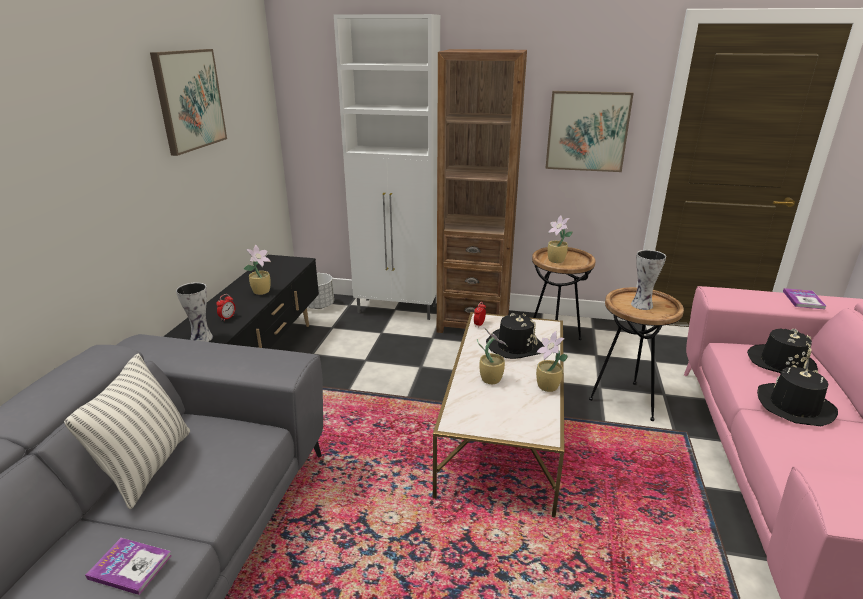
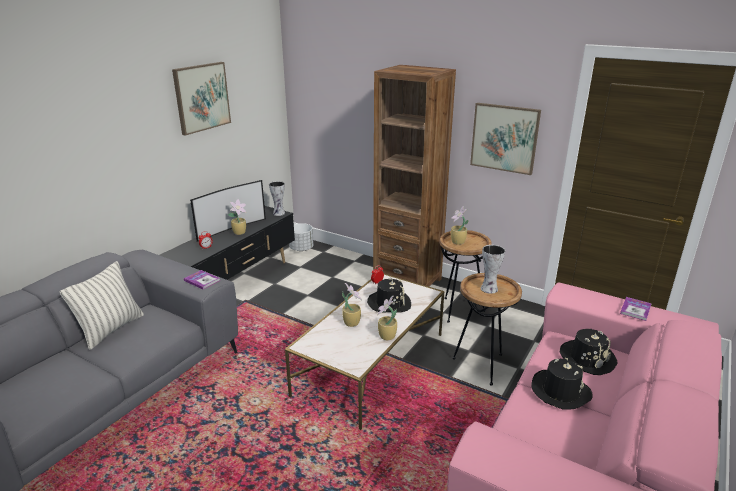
camera: 20 degrees right, 0 degrees up
(130, 567) = (73, 378): book -> book (202, 280)
(203, 338) = (183, 258): vase -> vase (279, 213)
(245, 288) = (231, 228): none -> television
(398, 309) = (356, 261): white cabinet -> none

